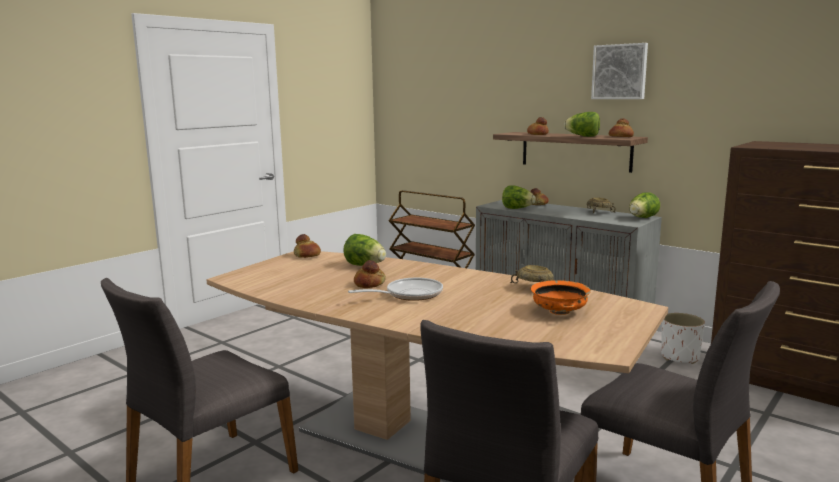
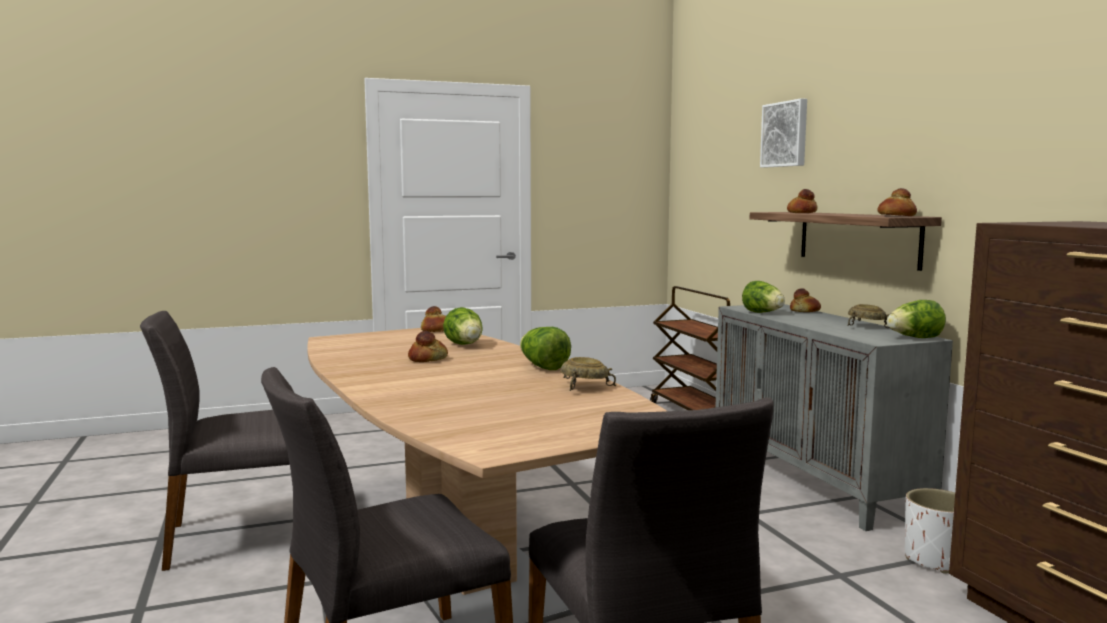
camera: 30 degrees right, 5 degrees down
(409, 294) = (439, 372): frying pan -> none
(559, 312) = (547, 411): orange bowl -> none
(583, 136) = (846, 214): lettuce -> lettuce (543, 367)
(620, 72) = (910, 121): picture -> picture (785, 134)

